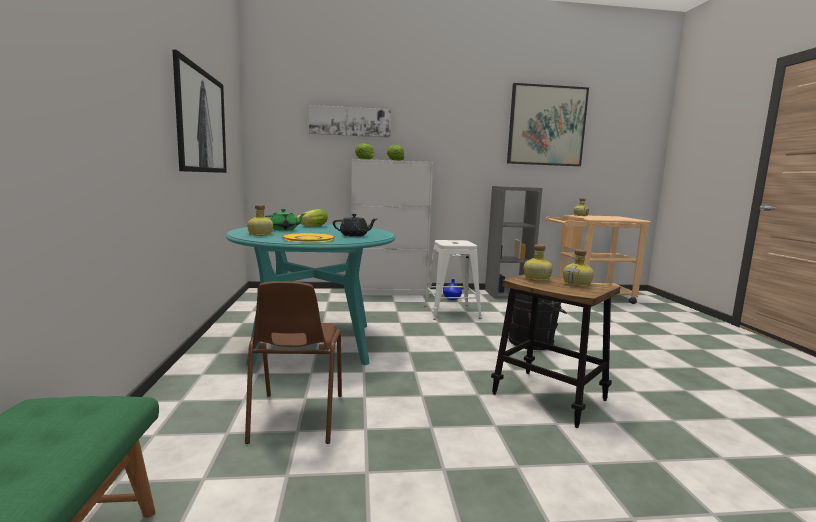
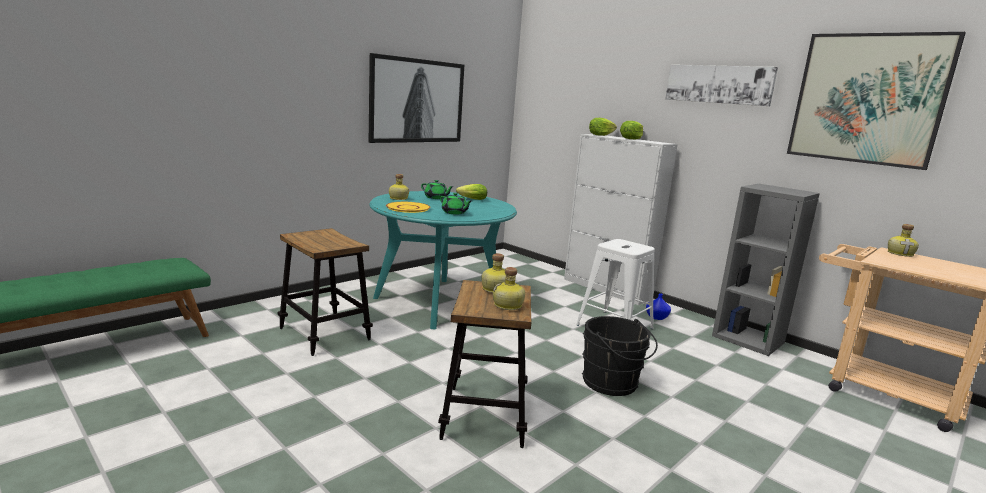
camera: 50 degrees right, 5 degrees up
(295, 418) = (324, 334): brown chair -> stool
(350, 121) = (600, 91): picture -> picture (718, 84)
(354, 235) = (454, 213): black teapot -> green teapot

